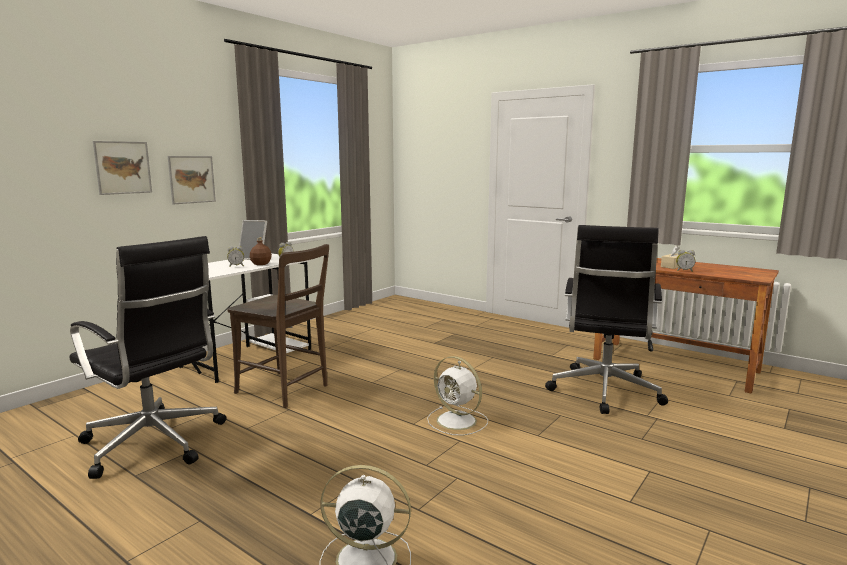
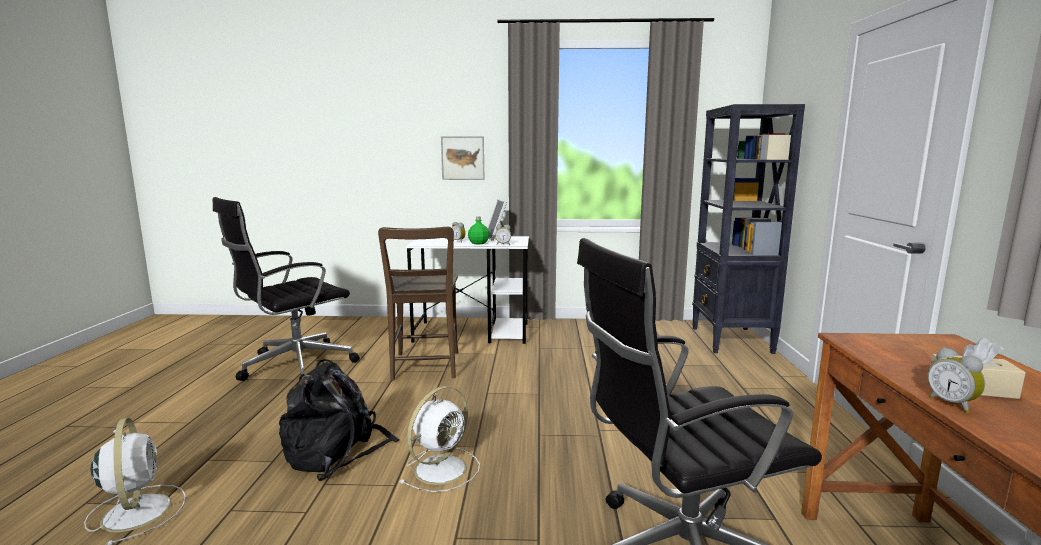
camera: 55 degrees right, 0 degrees up
(123, 167) = (402, 146): picture -> none
(155, 444) = (294, 365): black office chair -> black office chair turned 45 degrees clockwise
(261, 264) = (478, 243): brown bottle -> green bottle
(383, 452) = (337, 451): none -> black backpack
(417, 306) = (731, 340): none -> black bookcase
(458, 421) = (442, 468): white fan -> white fan turned 150 degrees counterclockwise

